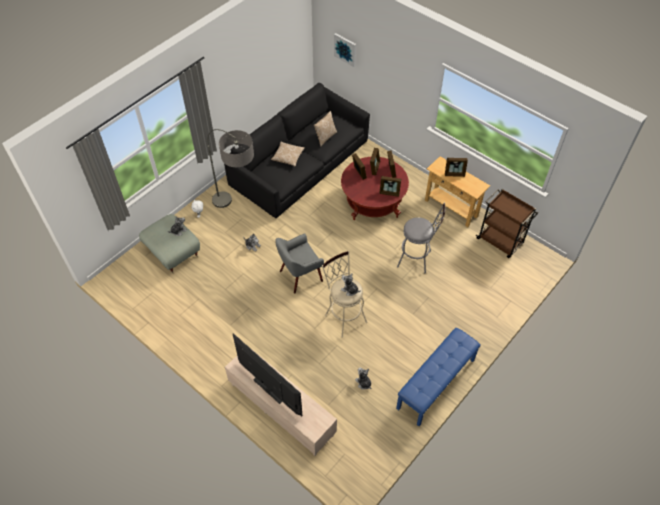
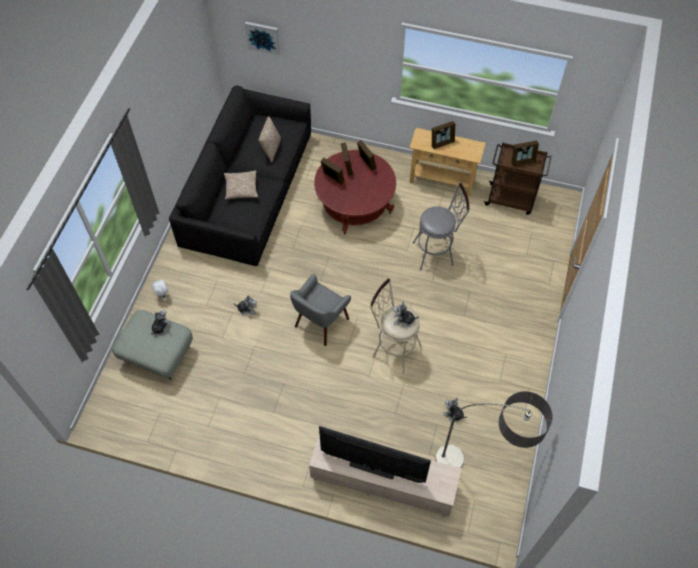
camera: 25 degrees left, 5 degrees up
(238, 212) = (208, 275): floor lamp -> floor lamp (483, 468)
(389, 193) = (378, 189): picture frame -> picture frame (522, 161)
(436, 384) = (527, 383): blue bench -> none

